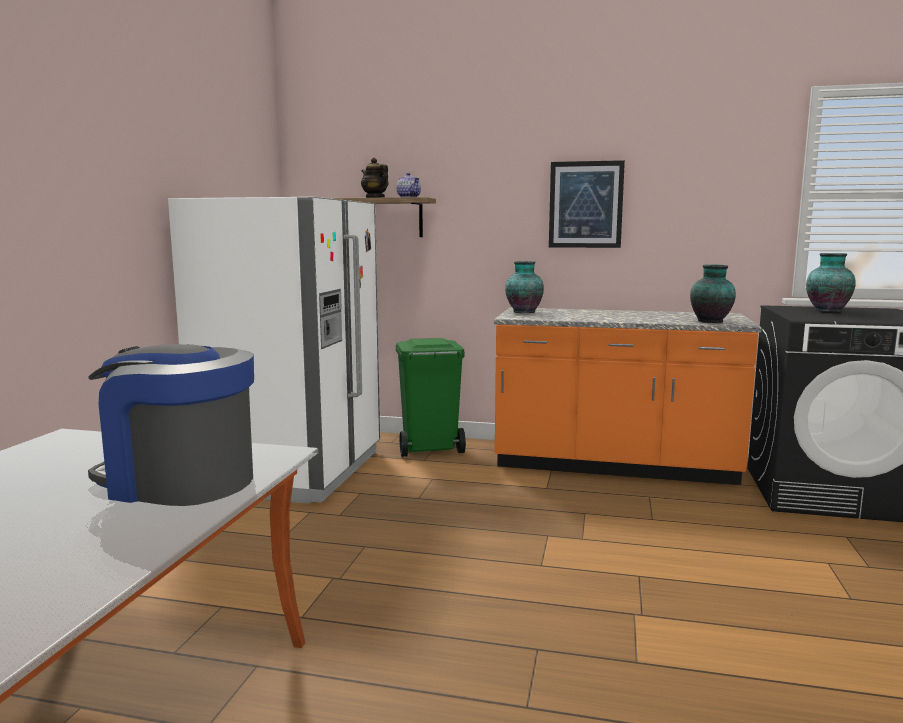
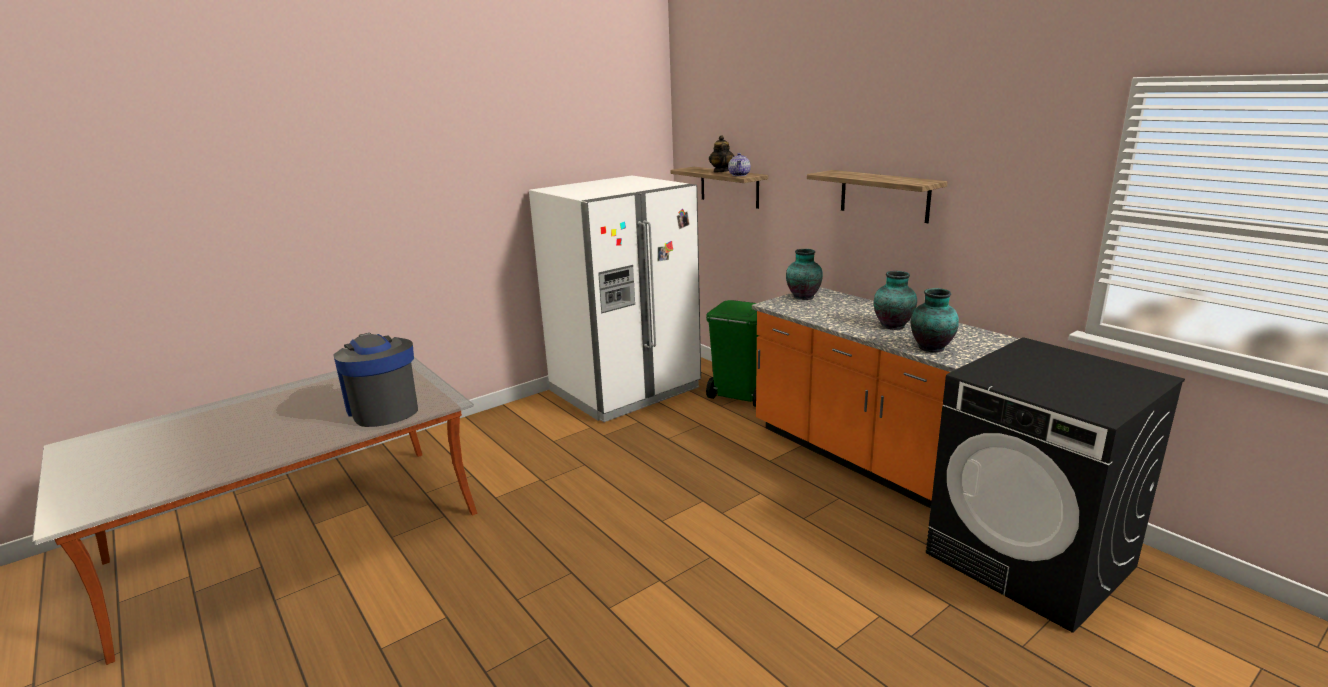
camera: 40 degrees right, 10 degrees up
(585, 205) = (884, 195): picture -> shelf
(827, 310) = (1060, 365): vase -> vase (893, 325)

